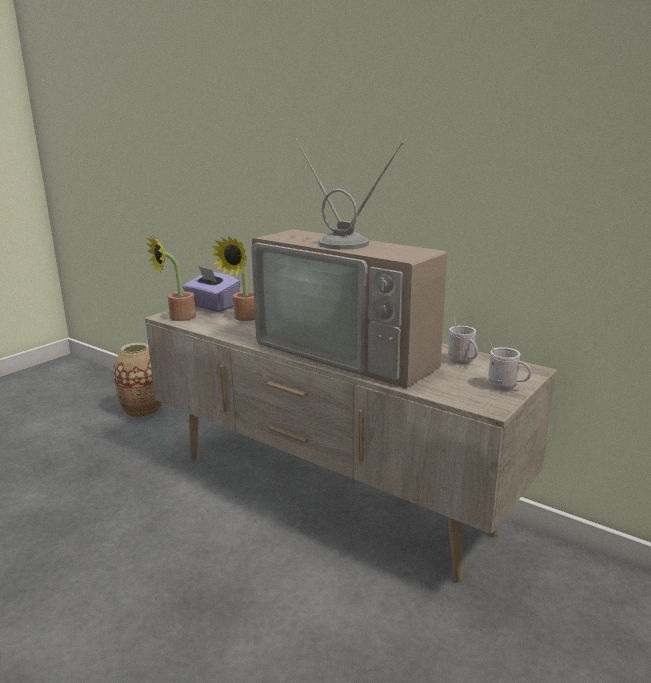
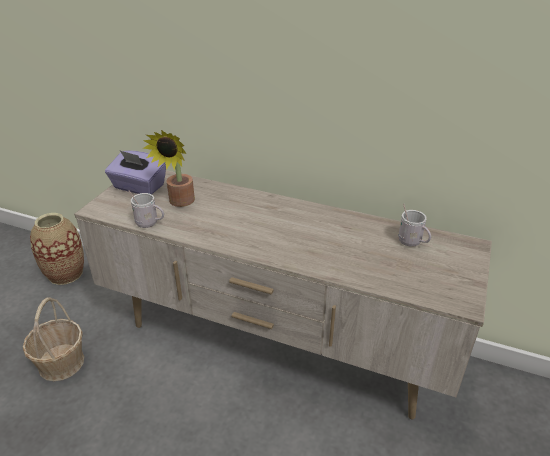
camera: 15 degrees left, 15 degrees up
(107, 477) = (61, 363): none -> basket
(177, 318) = (110, 210): potted plant -> none
(353, 351) = (308, 240): television -> none
(506, 387) = (464, 273): white mug -> white mug (150, 224)

